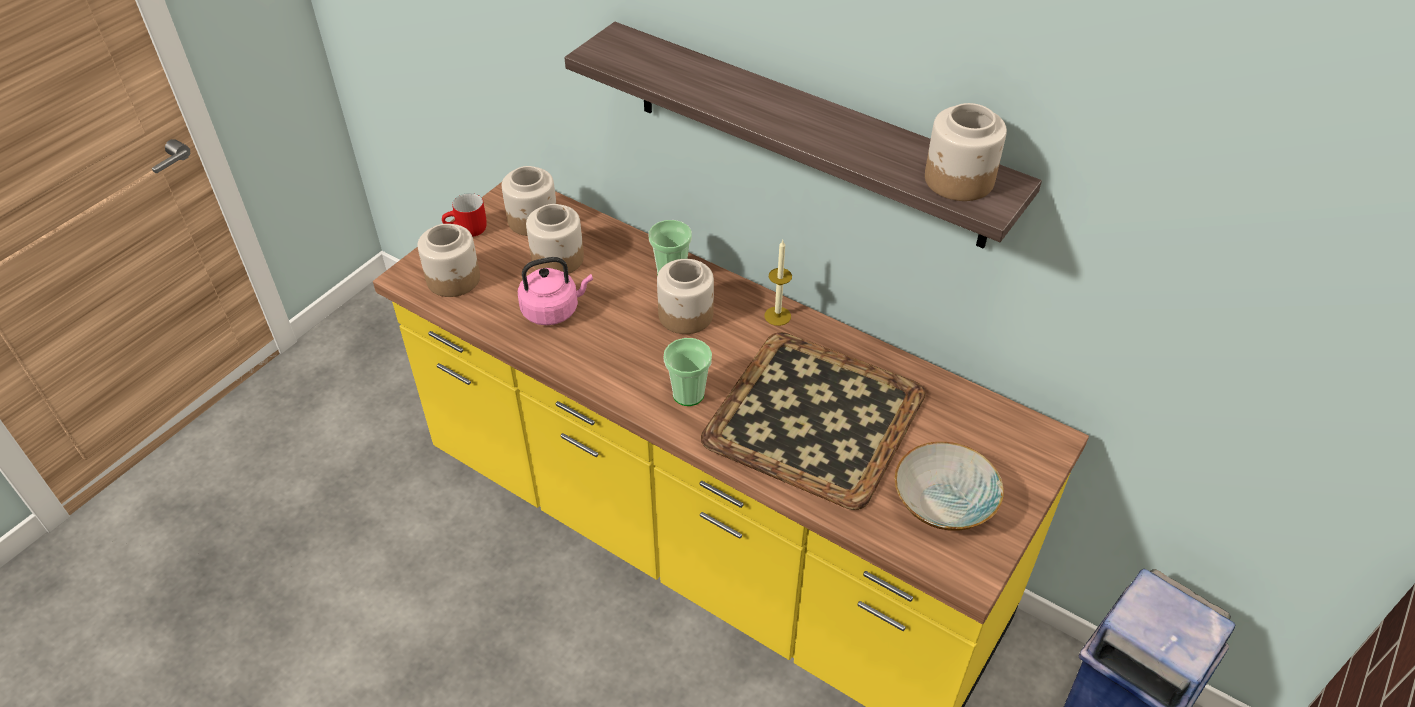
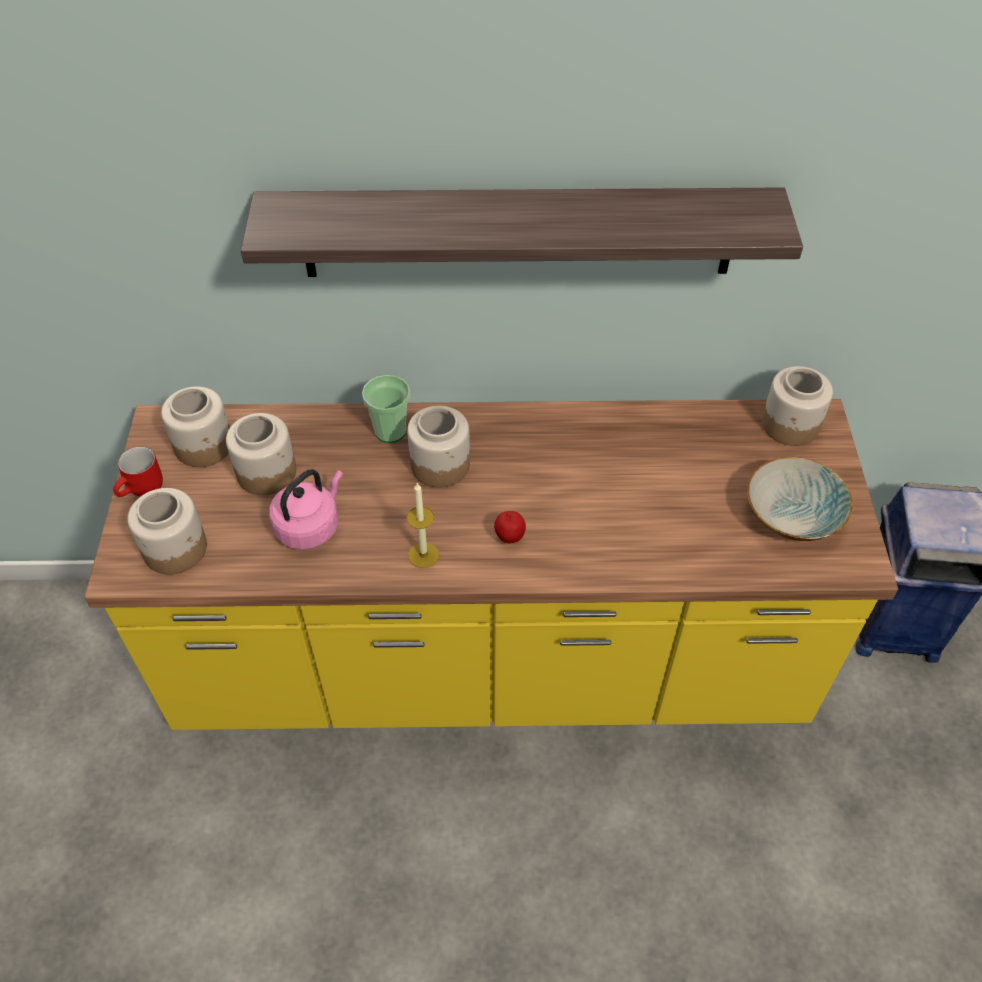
camera: 35 degrees left, 5 degrees up
(688, 394) = (509, 538): cup -> apple
(777, 316) = (521, 423): candle -> candle (423, 555)
(813, 415) = (630, 498): tray -> none
(959, 180) = (726, 217): jar -> jar (790, 425)

